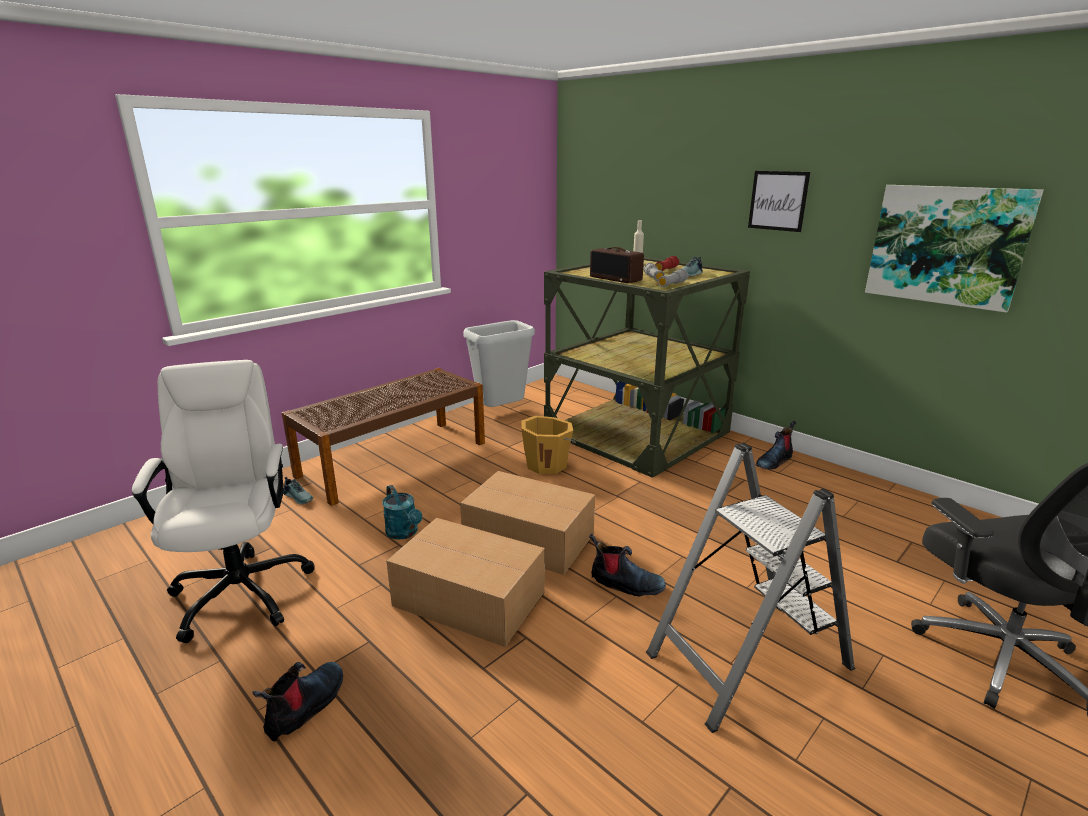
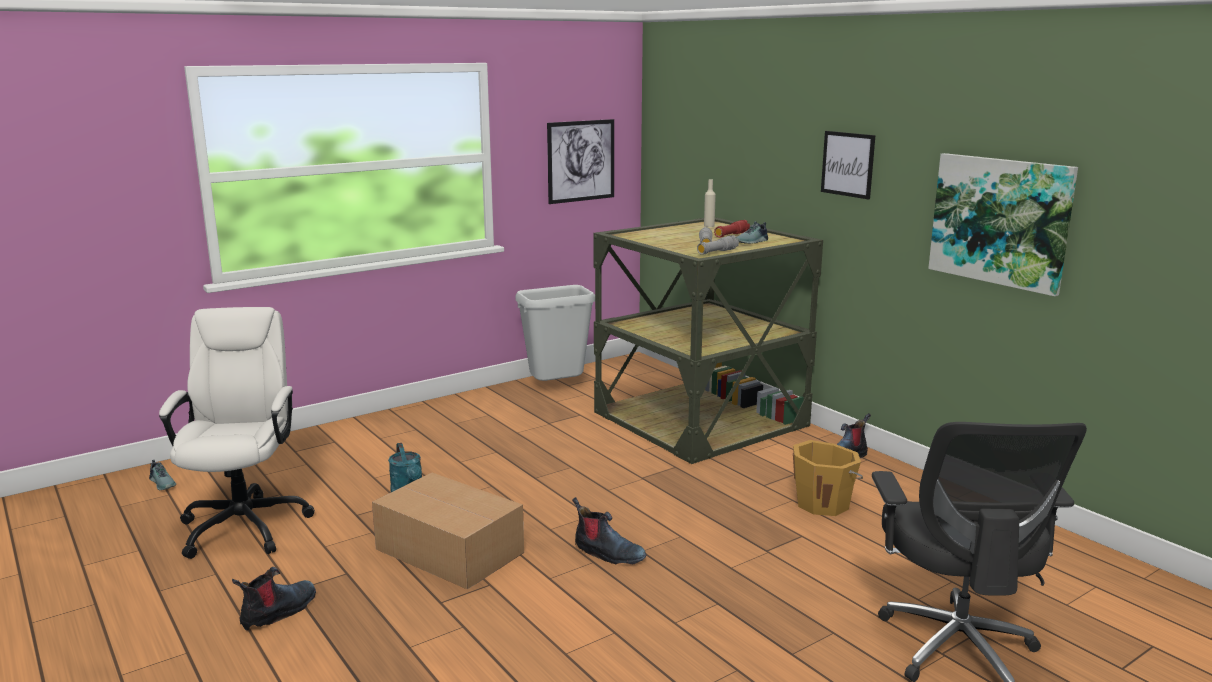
camera: 10 degrees right, 5 degrees down
(299, 497) = (317, 454): shoe -> shoe (163, 483)
(393, 459) = (422, 426): brown bench -> none
(510, 208) = (581, 161): none -> picture
(527, 538) = (529, 507): cardboard box -> none
(547, 464) = (582, 443): orange bucket -> orange bucket (823, 503)
(616, 278) = (664, 243): radio -> none
(746, 660) = (691, 622): grey step ladder -> none

